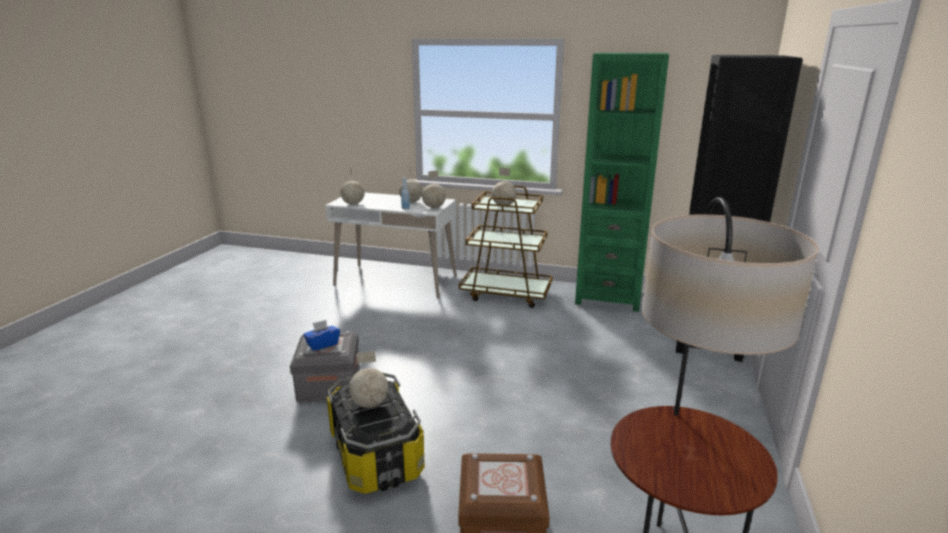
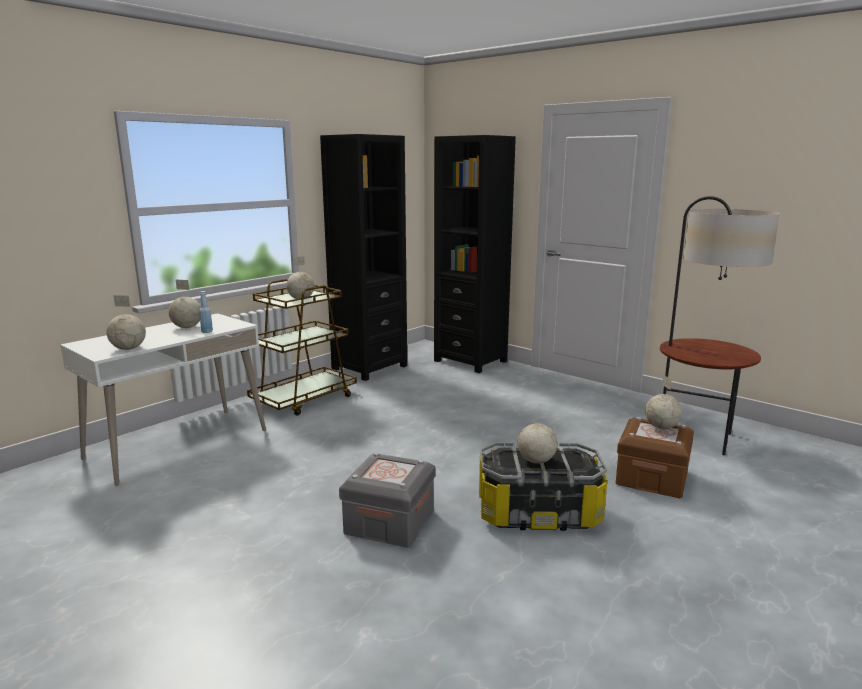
camera: 65 degrees left, 5 degrees down
(322, 344) = (389, 471): blue tissue box -> none
(434, 207) = (230, 322): globe -> globe (661, 427)
(608, 297) = (369, 367): green bookcase -> black bookcase

